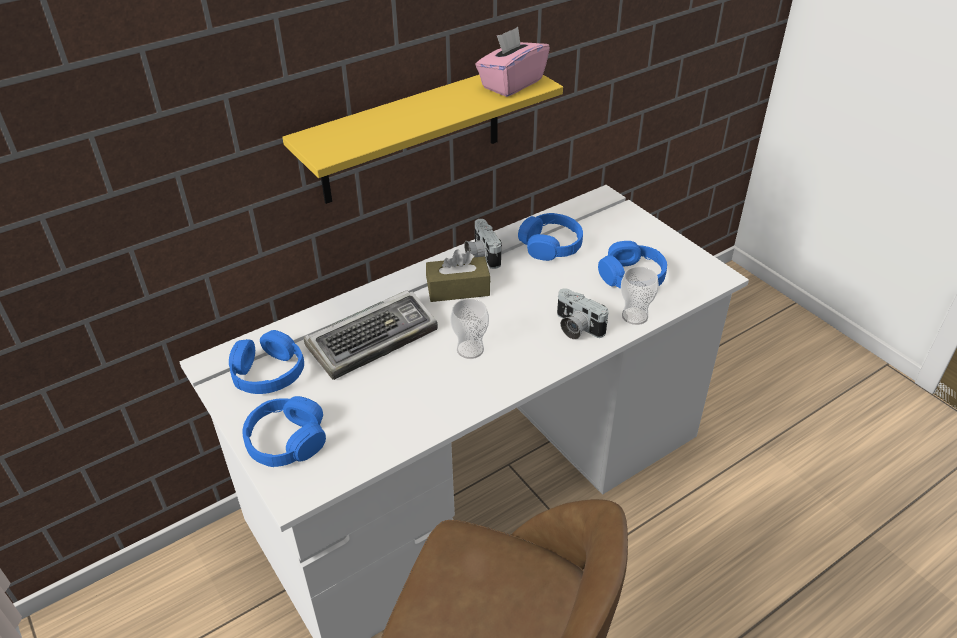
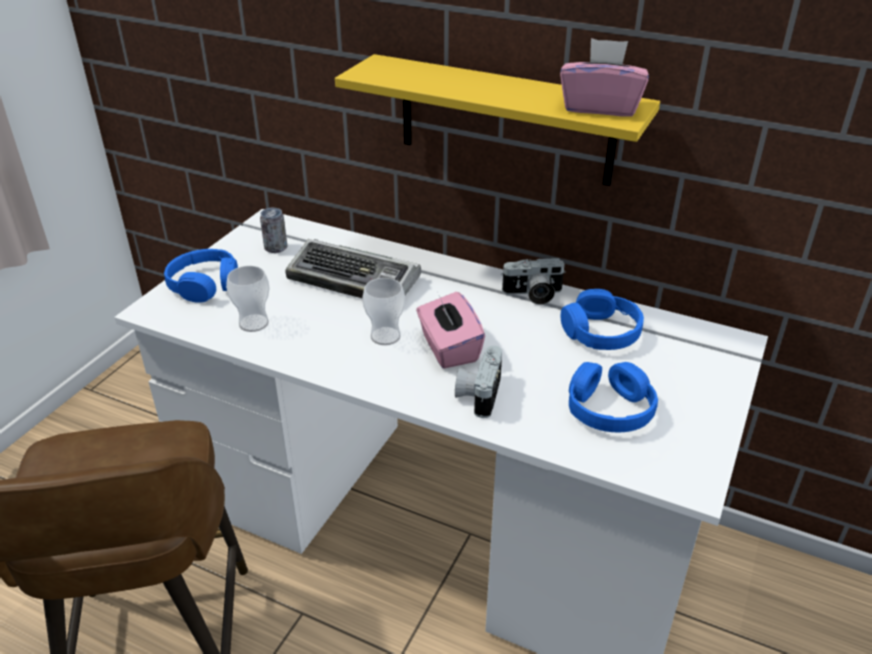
camera: 60 degrees right, 5 degrees down
(268, 373) = (275, 248): blue headphones -> can
(458, 289) = (467, 299): brown tissue box -> none
(480, 255) = (533, 295): camera -> camera turned 135 degrees counterclockwise
(512, 322) = (448, 348): none -> pink tissue box
(634, 316) = (539, 432): cup -> cup (253, 323)

